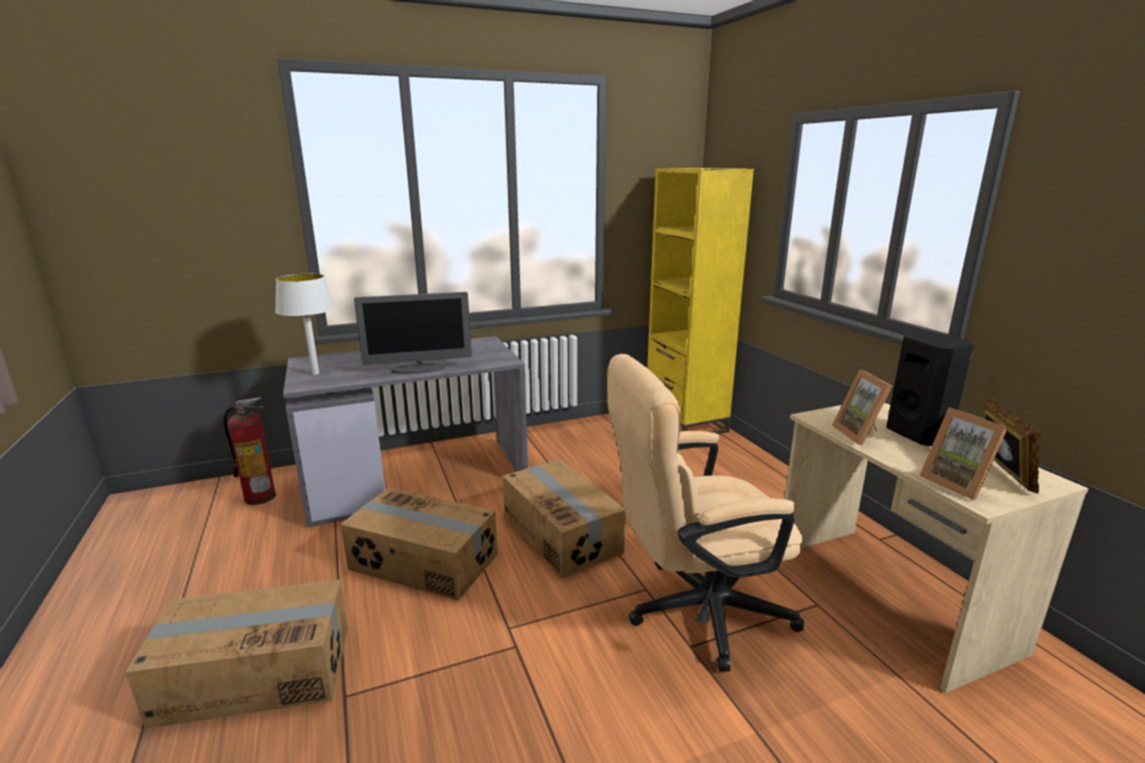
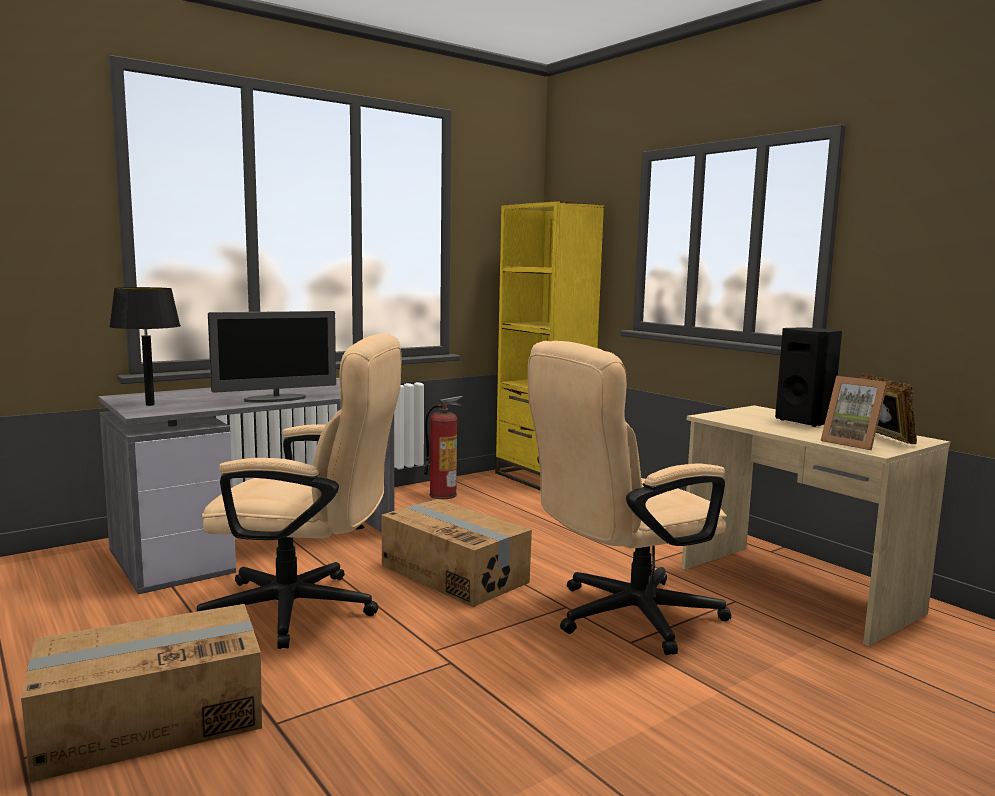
camera: 15 degrees left, 10 degrees down
(260, 497) = (55, 573): fire extinguisher -> fire extinguisher (443, 495)
(315, 373) = (150, 405): white table lamp -> black table lamp
(423, 562) = (306, 610): cardboard box -> beige office chair
(861, 434) = (757, 423): picture frame -> none

